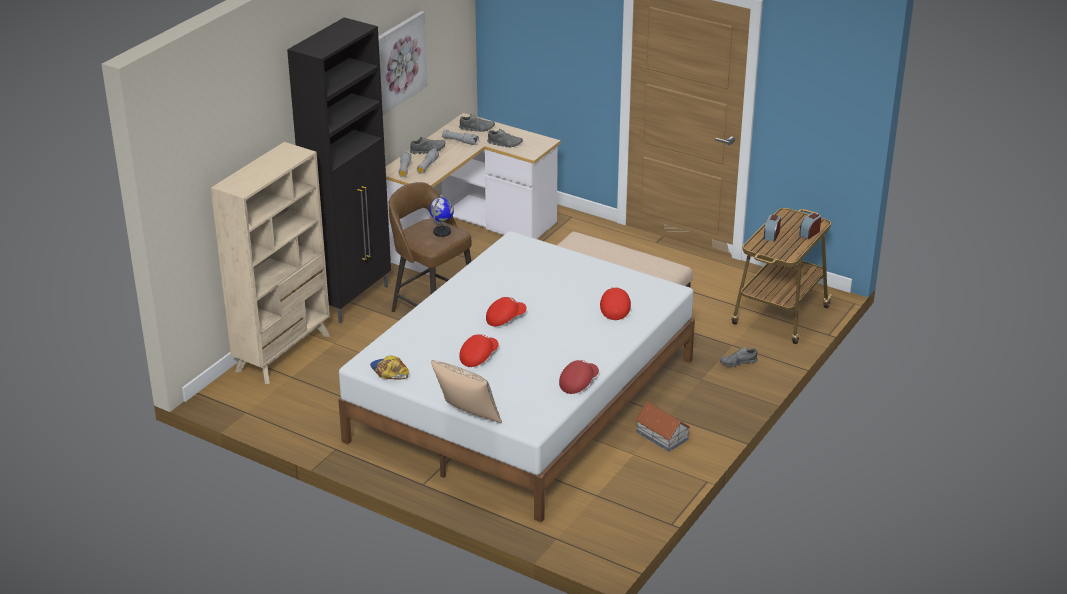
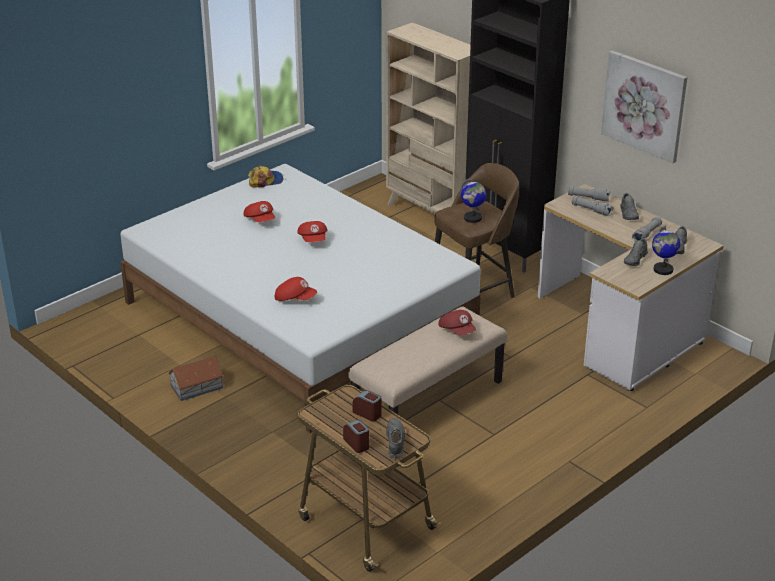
camera: 105 degrees right, 0 degrees up
(466, 418) = (178, 205): pillow -> none
(515, 133) = (663, 270): none -> globe
(578, 383) = (188, 260): red cap -> red cap (457, 330)
(738, 363) = (288, 464): grey shoe -> grey shoe (395, 442)

